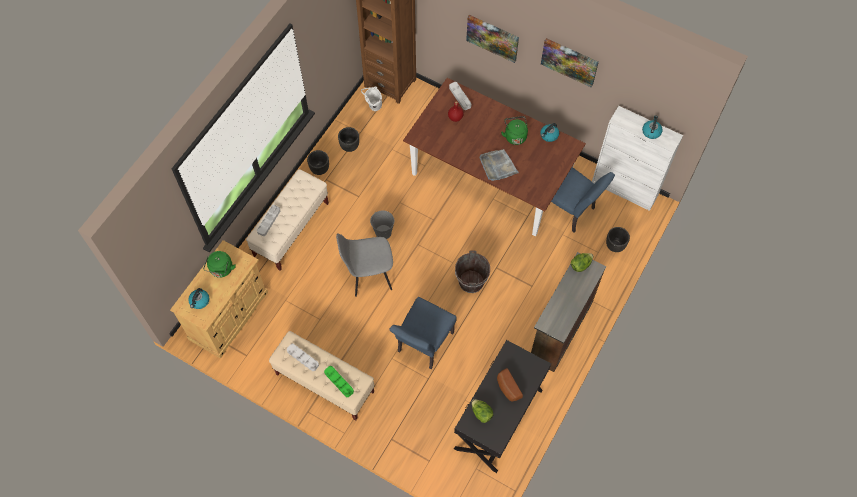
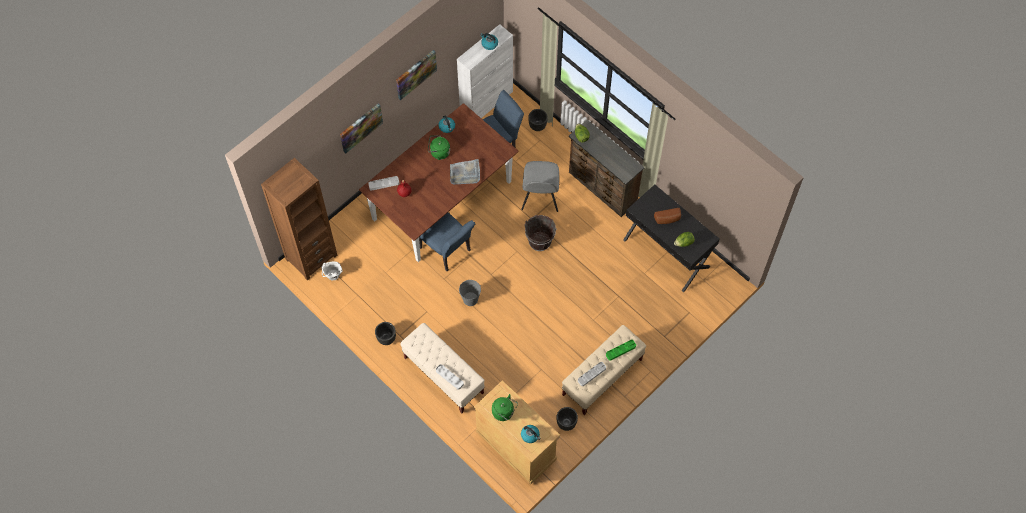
camera: 75 degrees left, 0 degrees up
(349, 146) = (370, 307): black planter -> black planter (566, 423)
(368, 274) = (509, 321): grey chair -> grey chair (540, 198)
(423, 345) = (588, 293): blue chair -> blue chair (448, 251)

